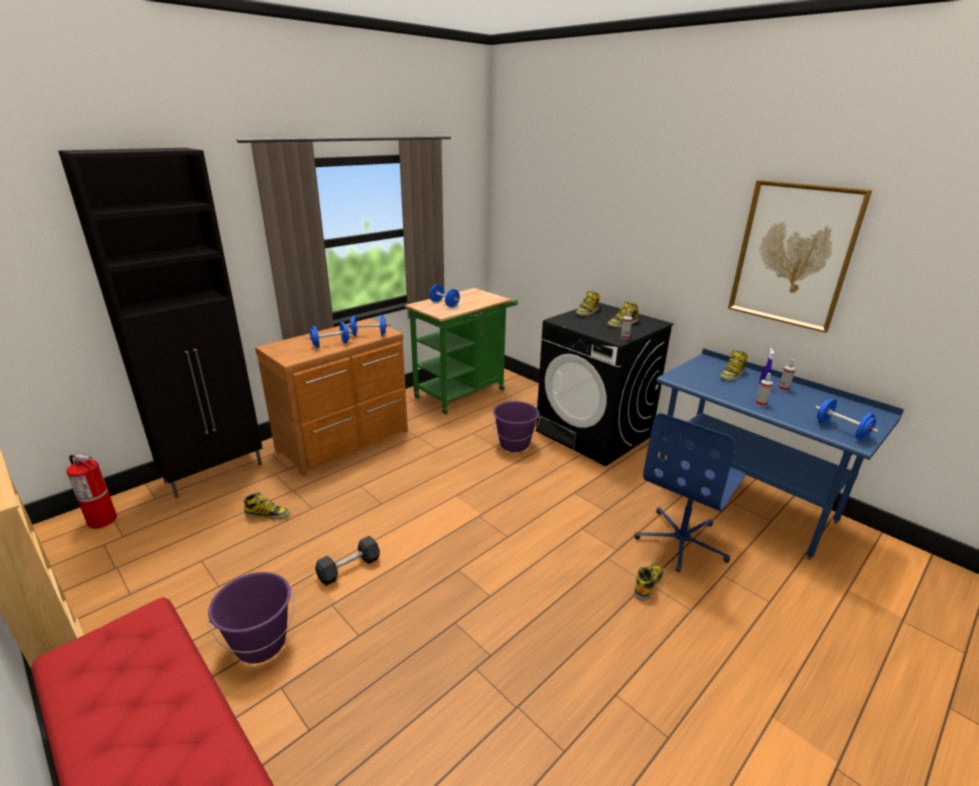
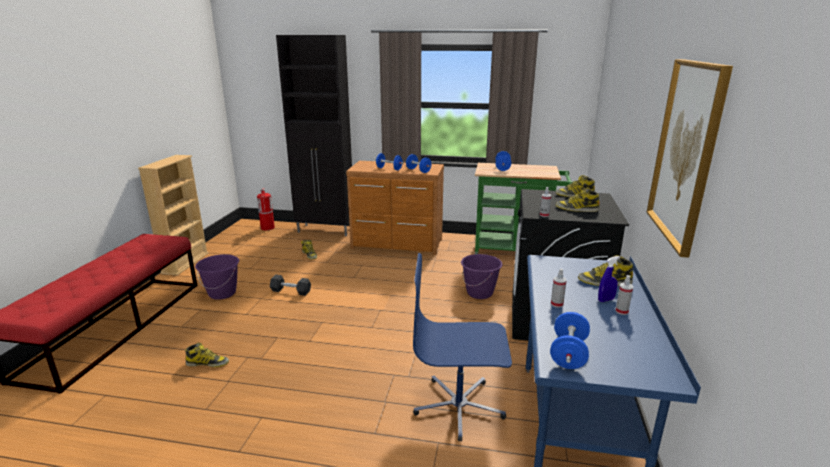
camera: 55 degrees right, 5 degrees down
(648, 583) = (384, 402): boot -> boot (208, 363)

